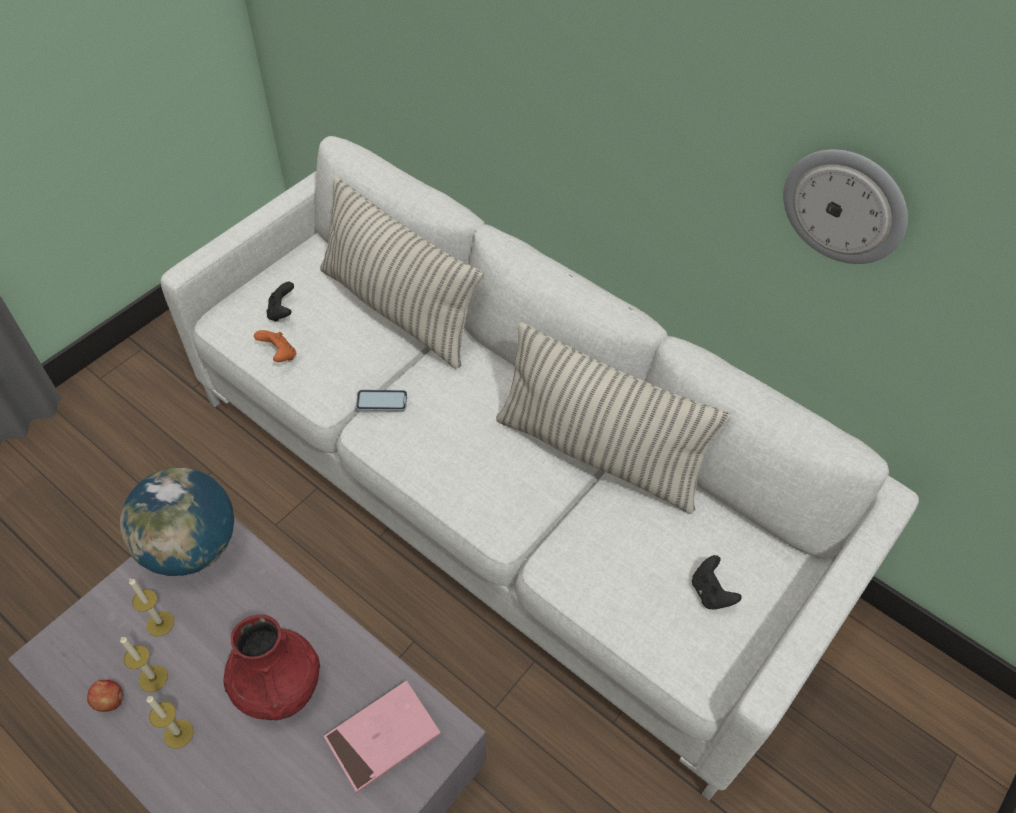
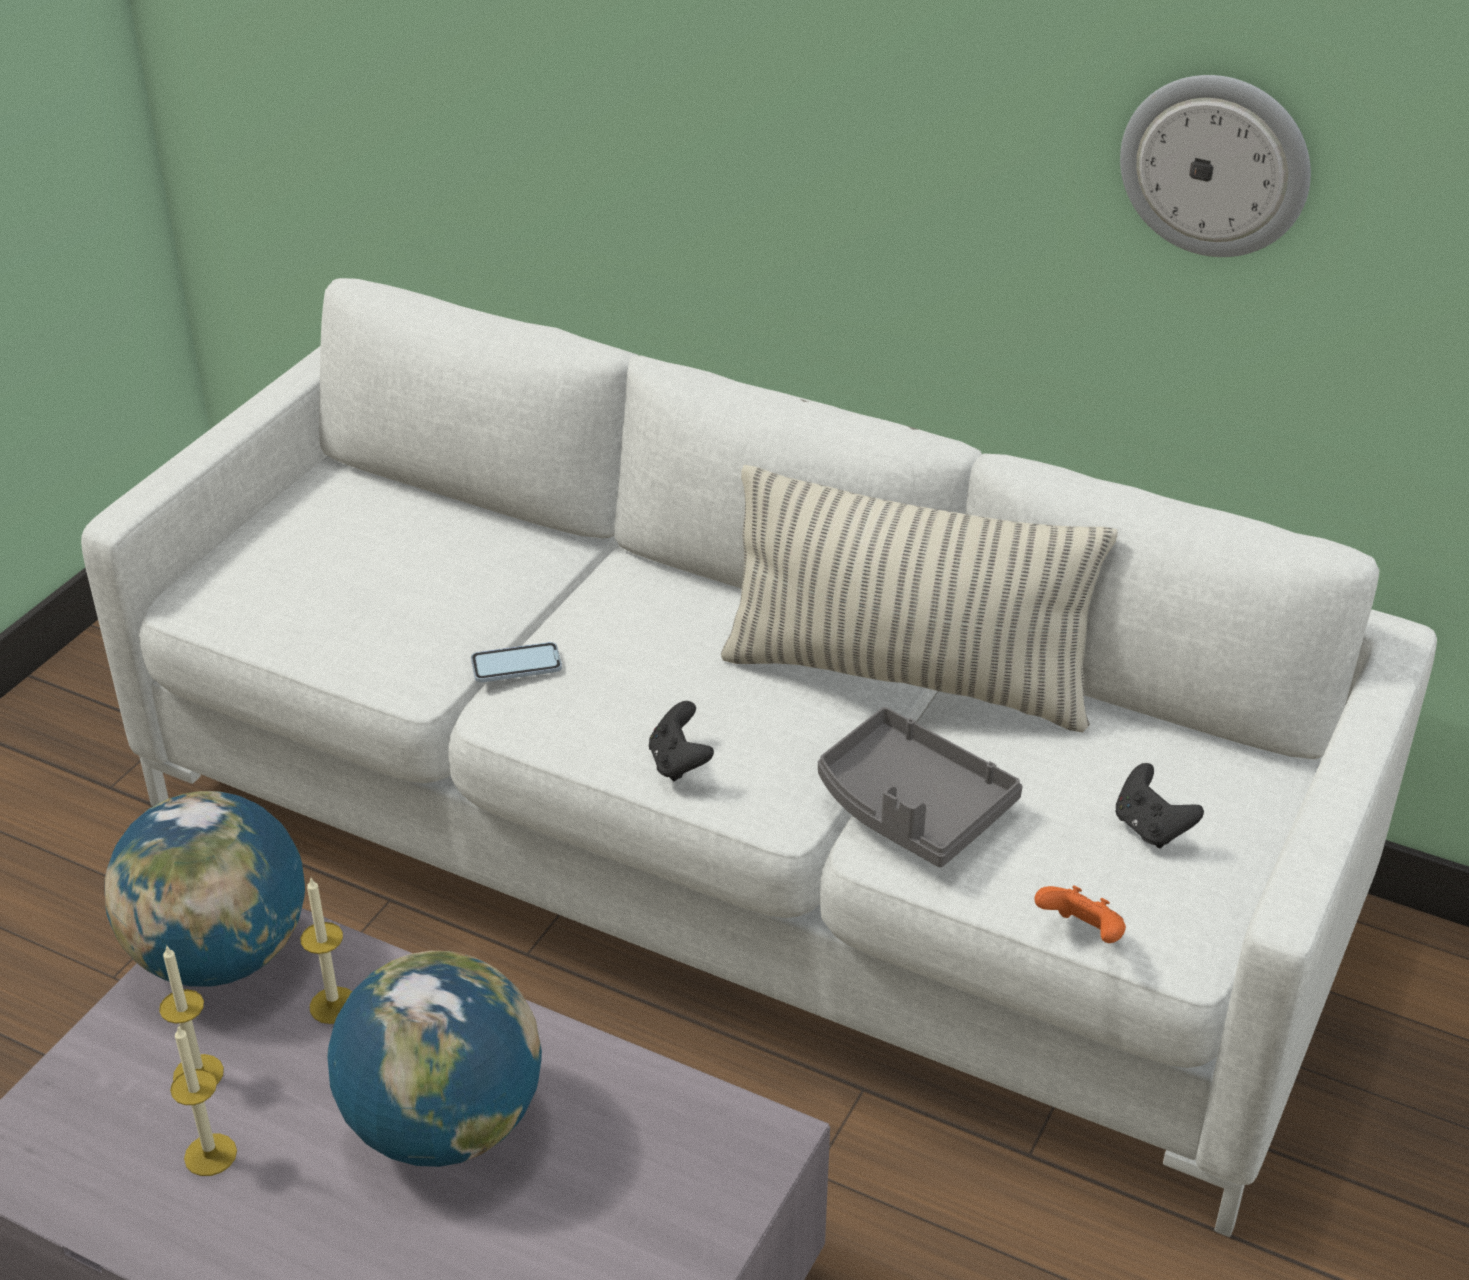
camera: 10 degrees left, 15 degrees down
(110, 701) = (140, 1201): apple -> none
(178, 733) = (283, 1226): candle -> candle (333, 1005)
(278, 685) = (444, 1124): red vase -> globe
(279, 355) = (315, 628): orange game controller -> orange game controller (1081, 934)
(282, 312) = (300, 569): black game controller -> black game controller (679, 763)
(383, 737) = (654, 1164): pink book -> none
(398, 309) = (502, 538): pillow -> none
(575, 548) = (911, 807): none -> grey tray

